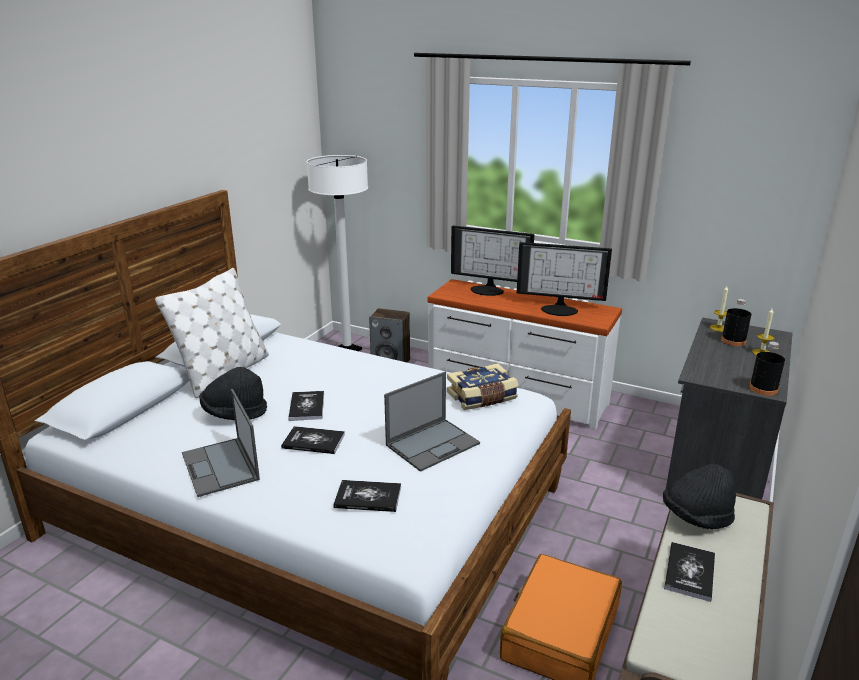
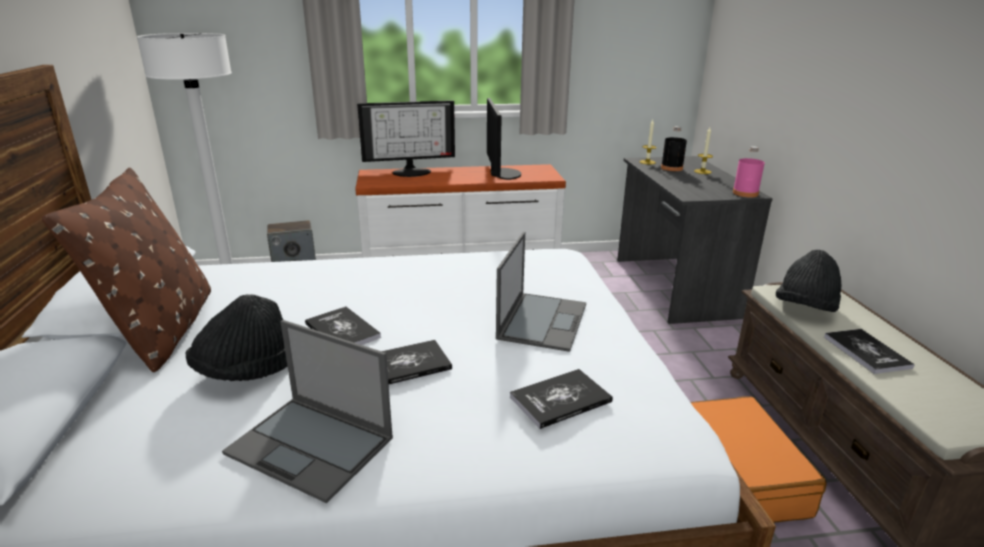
camera: 35 degrees left, 0 degrees up
(224, 373) = (164, 330): white pillow -> brown pillow
(482, 397) = (525, 264): book -> none
(560, 309) = (502, 174): monitor -> monitor turned 75 degrees counterclockwise
(763, 389) = (745, 193): black bottle -> pink bottle

